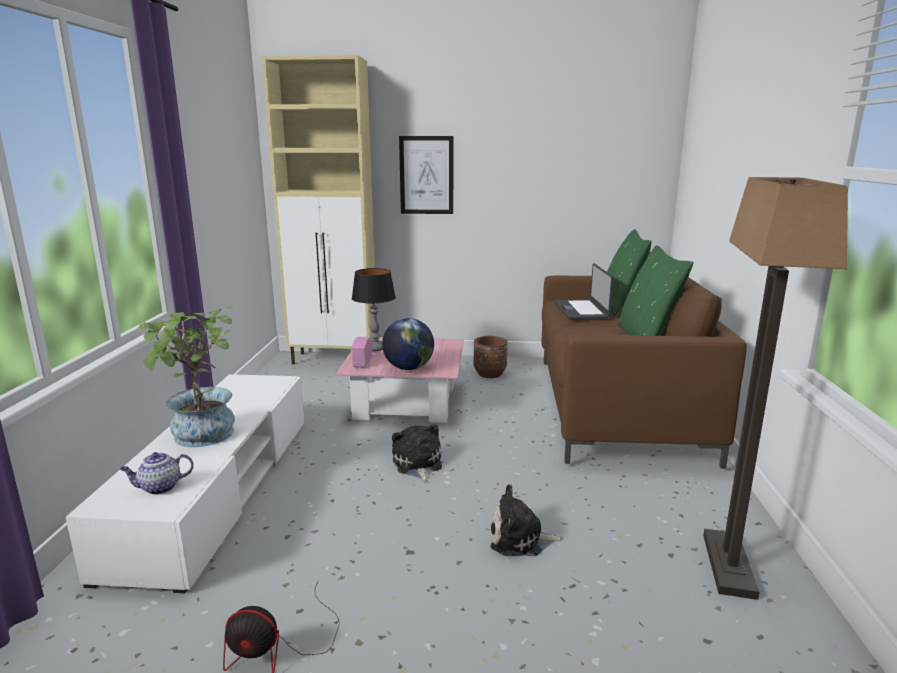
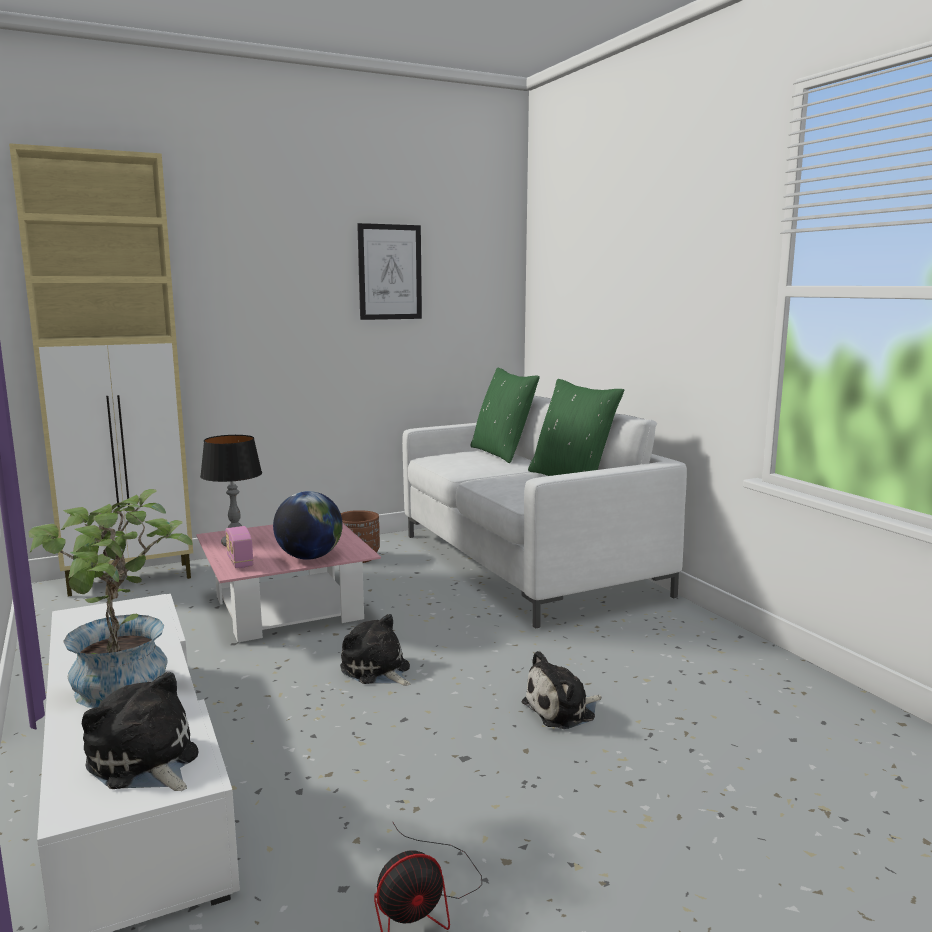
camera: 30 degrees left, 5 degrees down
(159, 488) = (145, 762): teapot -> plush toy
(426, 175) = (244, 313): picture -> picture (390, 272)
(582, 310) = (470, 462): laptop -> none
(615, 407) = (526, 565): brown sofa -> white sofa
(729, 566) = (752, 676): floor lamp -> none

